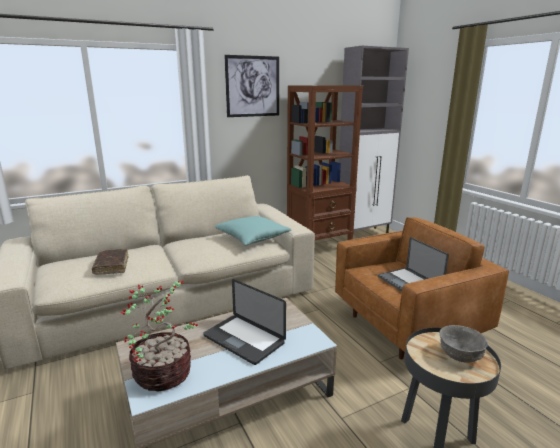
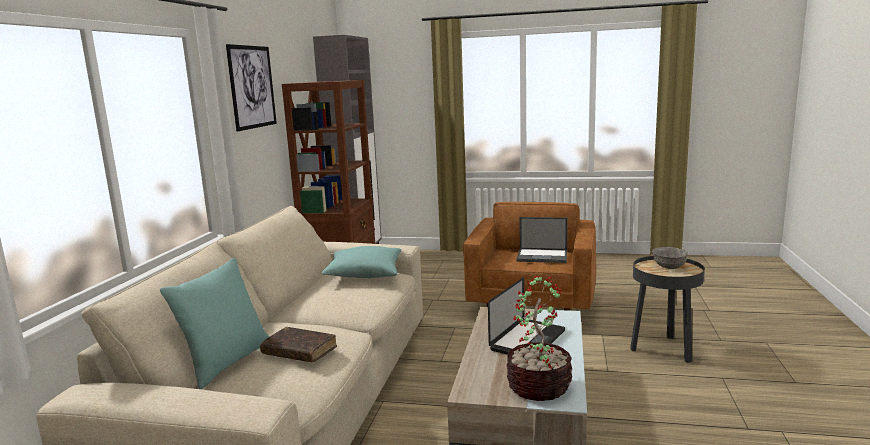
camera: 50 degrees left, 5 degrees down
(89, 255) = (226, 363): none -> turquoise pillow
(244, 339) = (528, 340): laptop -> laptop turned 45 degrees counterclockwise

